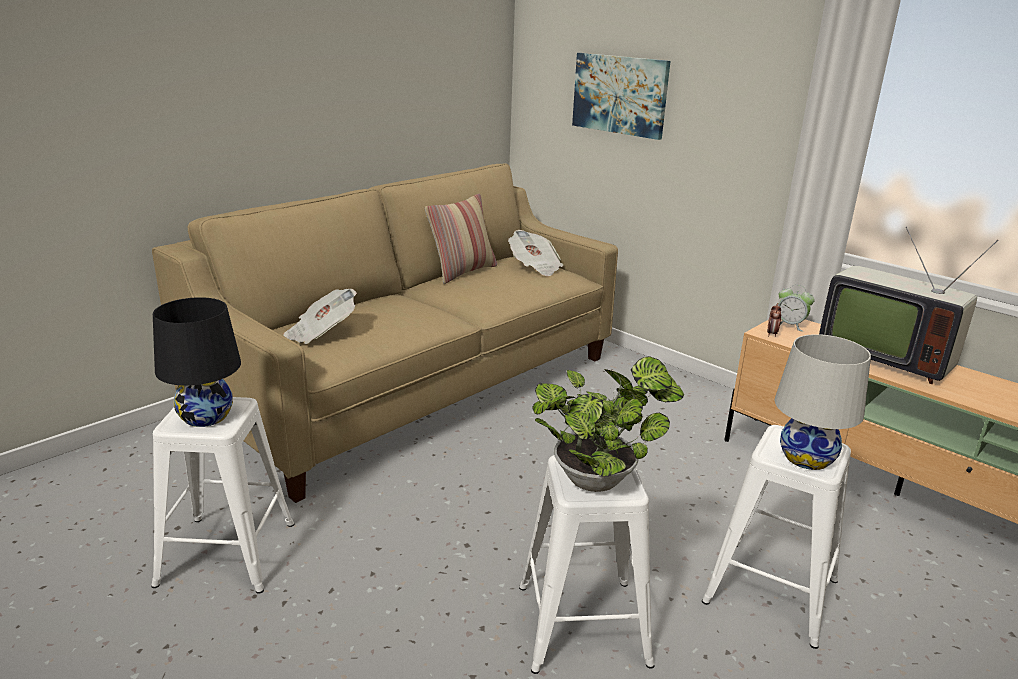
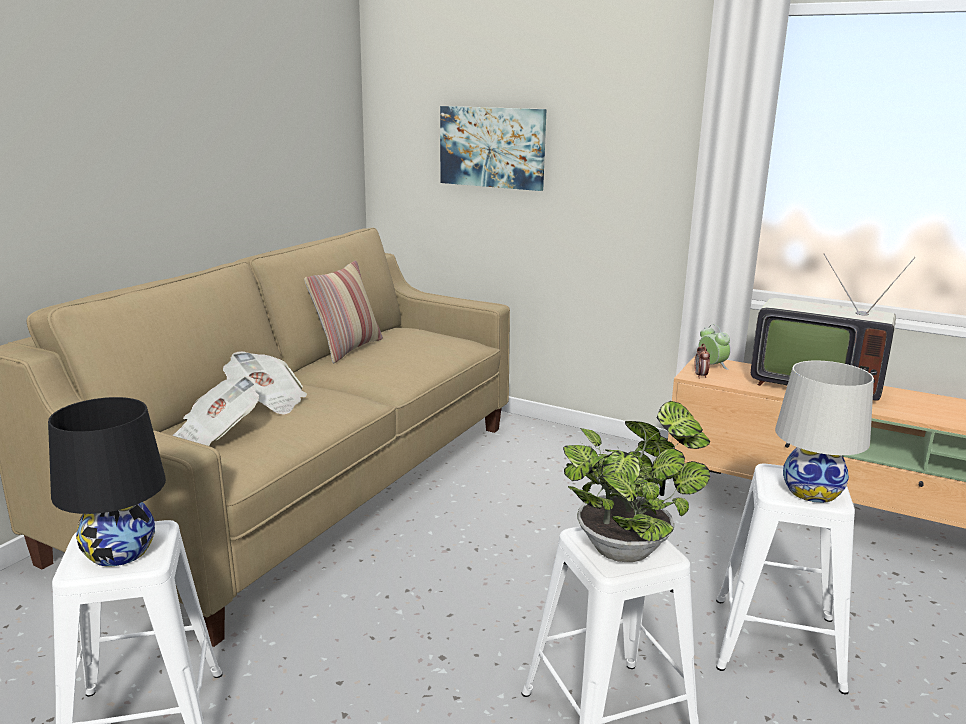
camera: 15 degrees left, 5 degrees down
(535, 267) = (424, 336): newspaper -> newspaper (267, 402)
(790, 325) = (712, 366): alarm clock -> alarm clock turned 135 degrees counterclockwise

